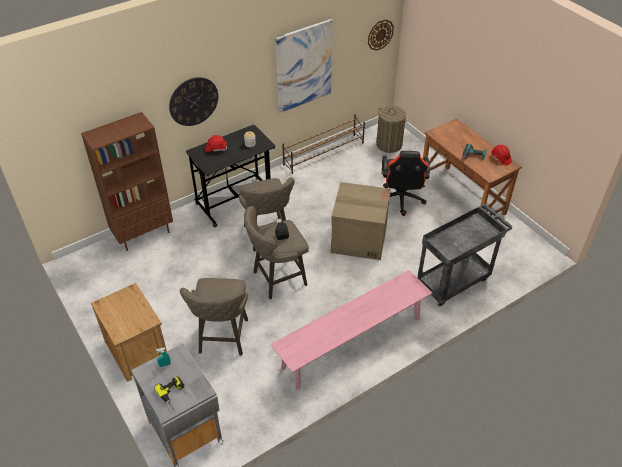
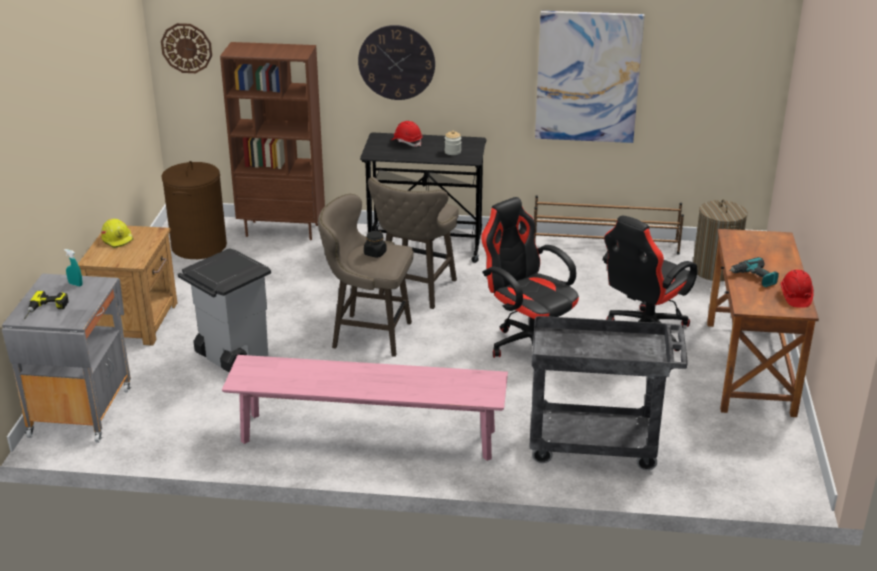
camera: 40 degrees right, 15 degrees down
(106, 274) = (199, 246): none -> brown laundry basket
(115, 310) = (118, 239): none -> yellow hard hat
(223, 338) = (231, 356): beige stool -> grey trash can
(358, 238) = (527, 343): cardboard box -> black office chair
(380, 34) = (742, 76): wall clock -> wall clock (186, 48)

